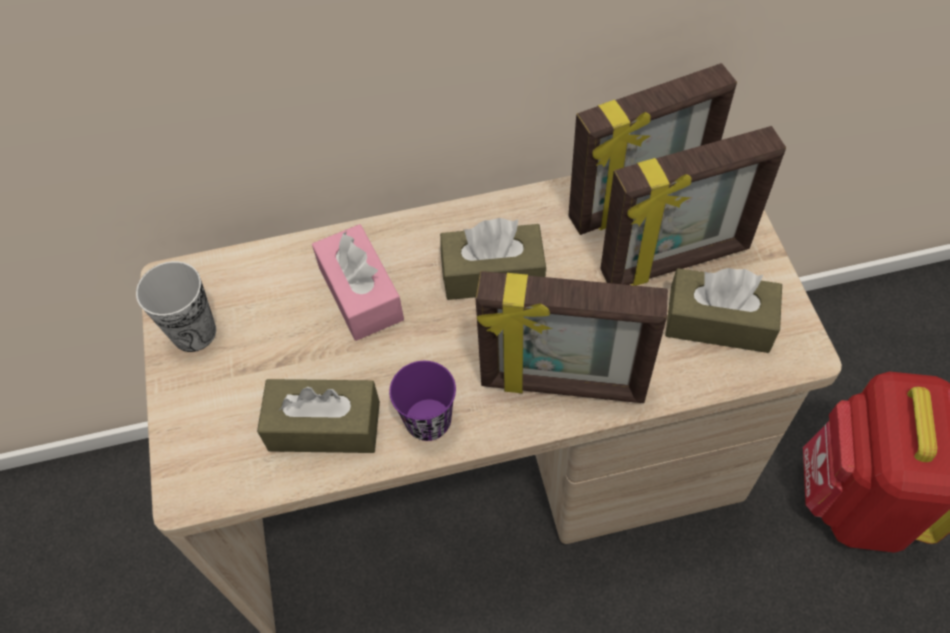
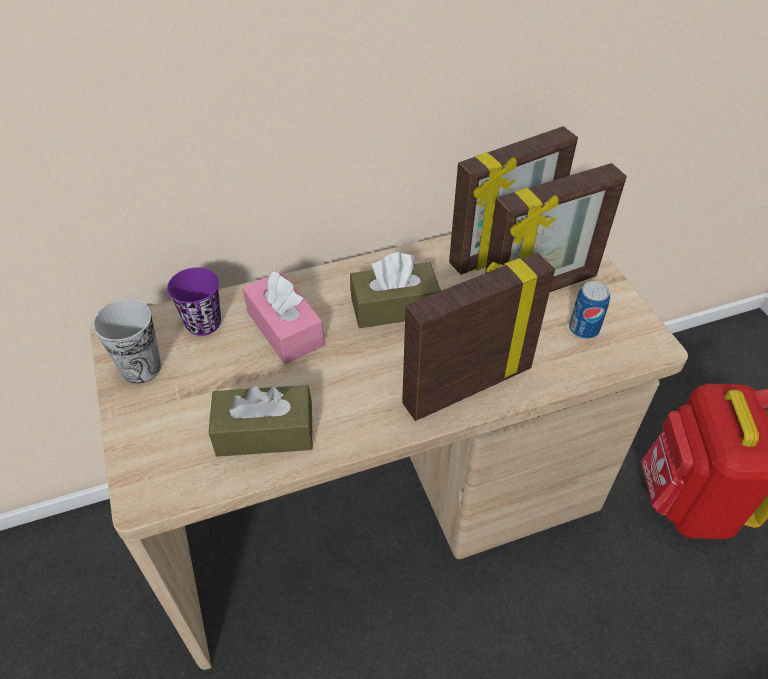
camera: 10 degrees left, 10 degrees down
(428, 421) = (356, 421): purple cup -> purple cup (203, 323)
(562, 385) = (466, 385): picture frame -> picture frame turned 150 degrees clockwise
(718, 322) = (583, 329): brown tissue box -> can

